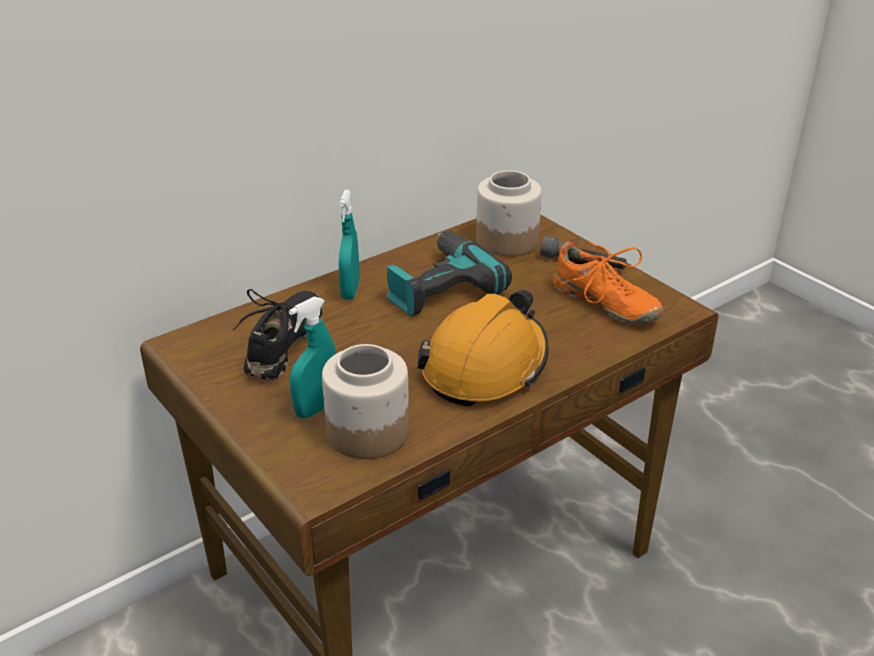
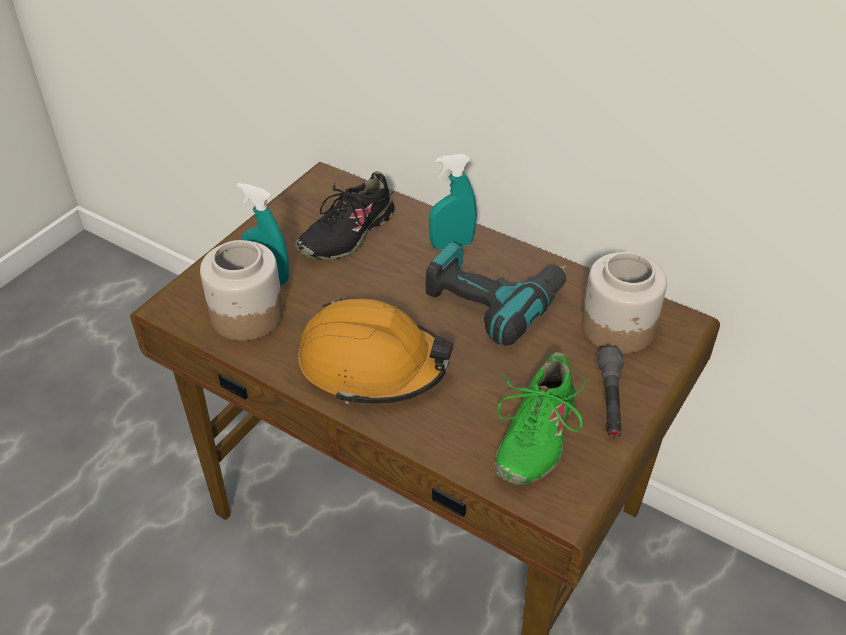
camera: 70 degrees right, 10 degrees up
(286, 346) = (347, 234): black shoe -> black shoe turned 135 degrees clockwise
(604, 304) = (534, 435): orange shoe -> green shoe

